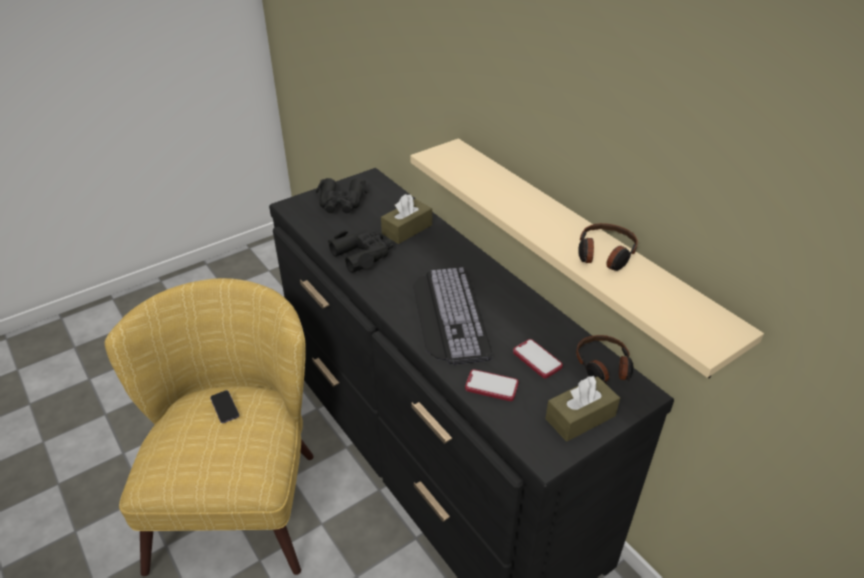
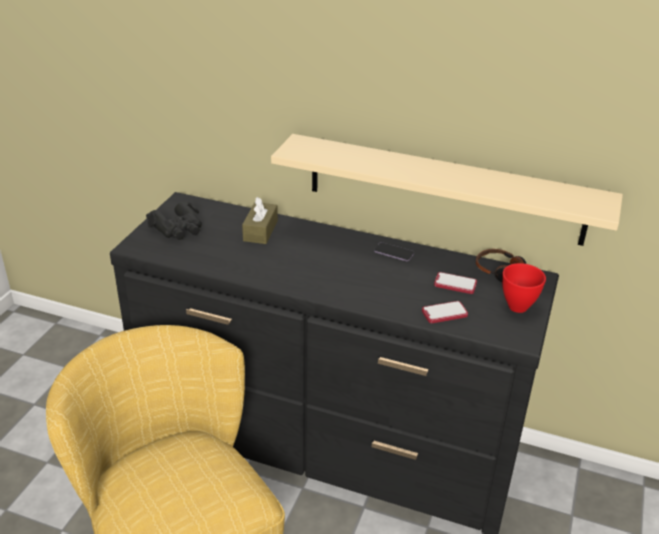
camera: 35 degrees left, 5 degrees down
(225, 407) = (167, 460): phone -> phone (394, 253)
(363, 254) = (245, 262): black binoculars -> none
(447, 314) = (361, 279): keyboard -> none
(580, 417) = (518, 307): brown tissue box -> red bowl
(604, 255) = (489, 180): headphones -> none

